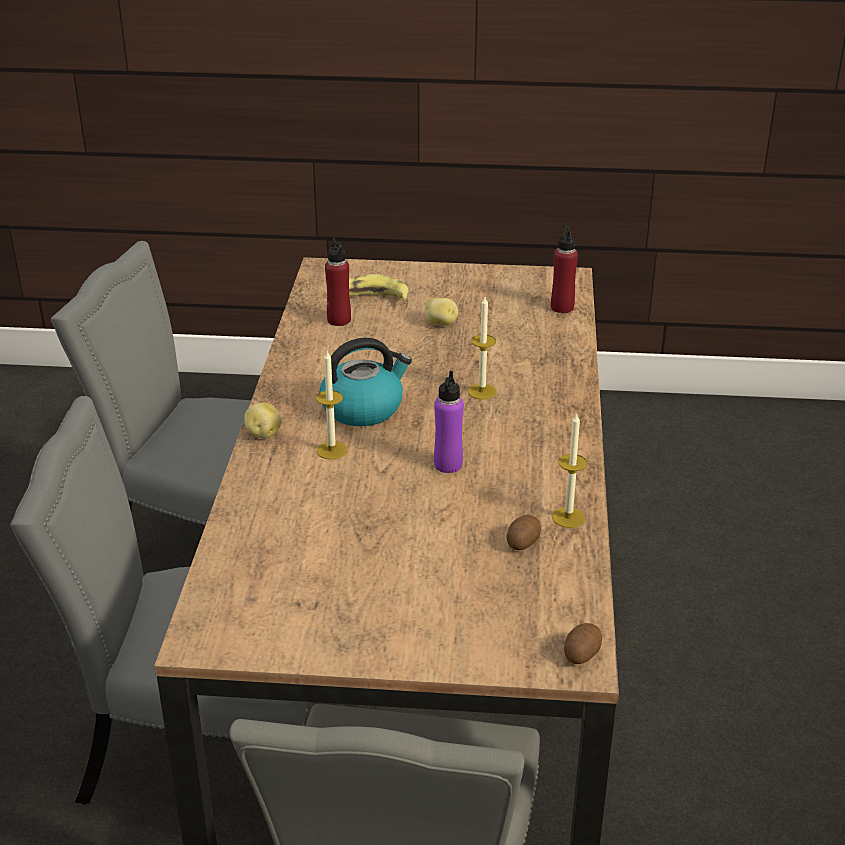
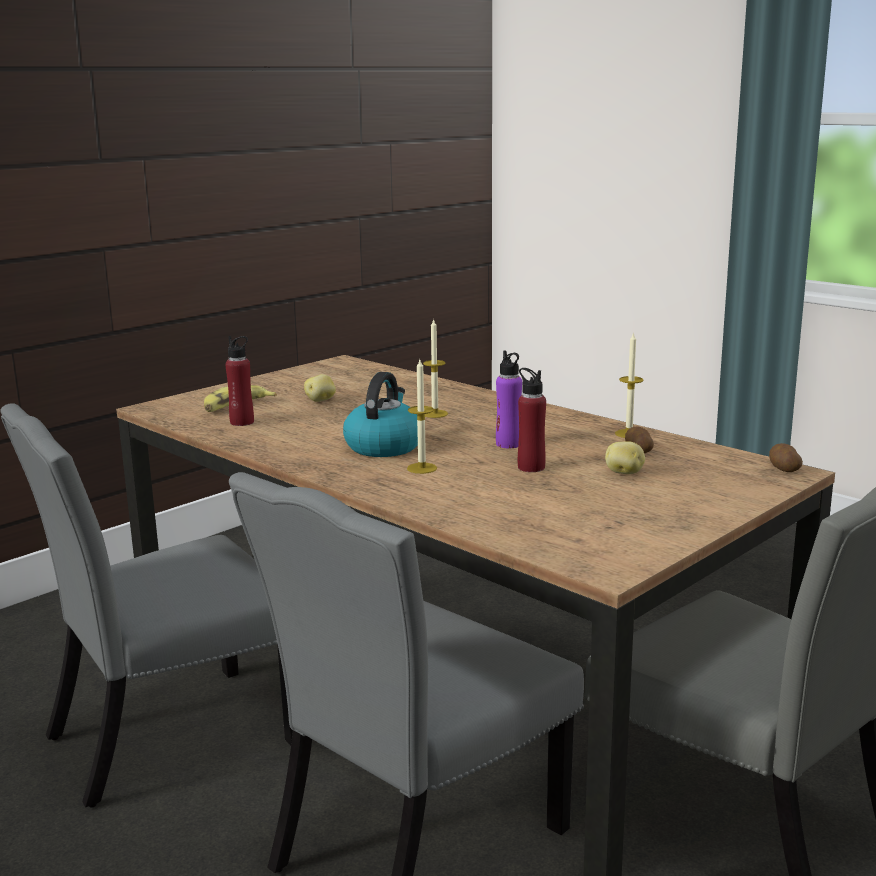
camera: 50 degrees left, 15 degrees down
(263, 434) = (351, 481): potato -> potato (624, 473)
(562, 307) = (376, 372): red bottle -> red bottle (531, 467)

